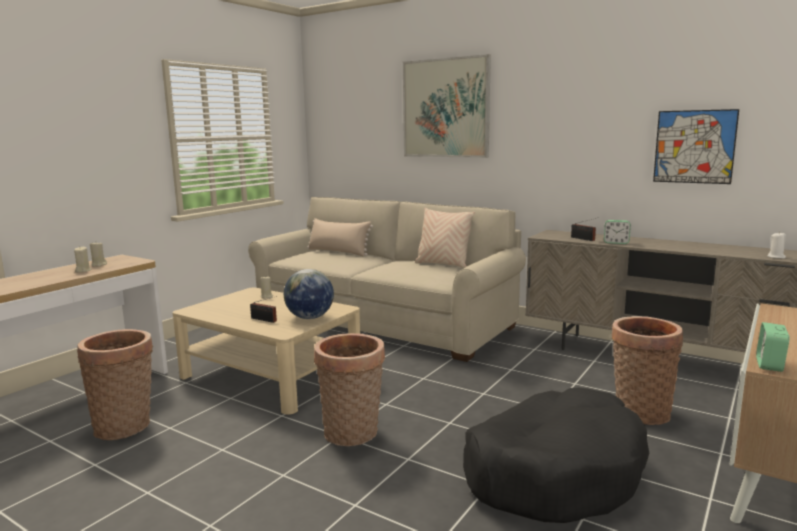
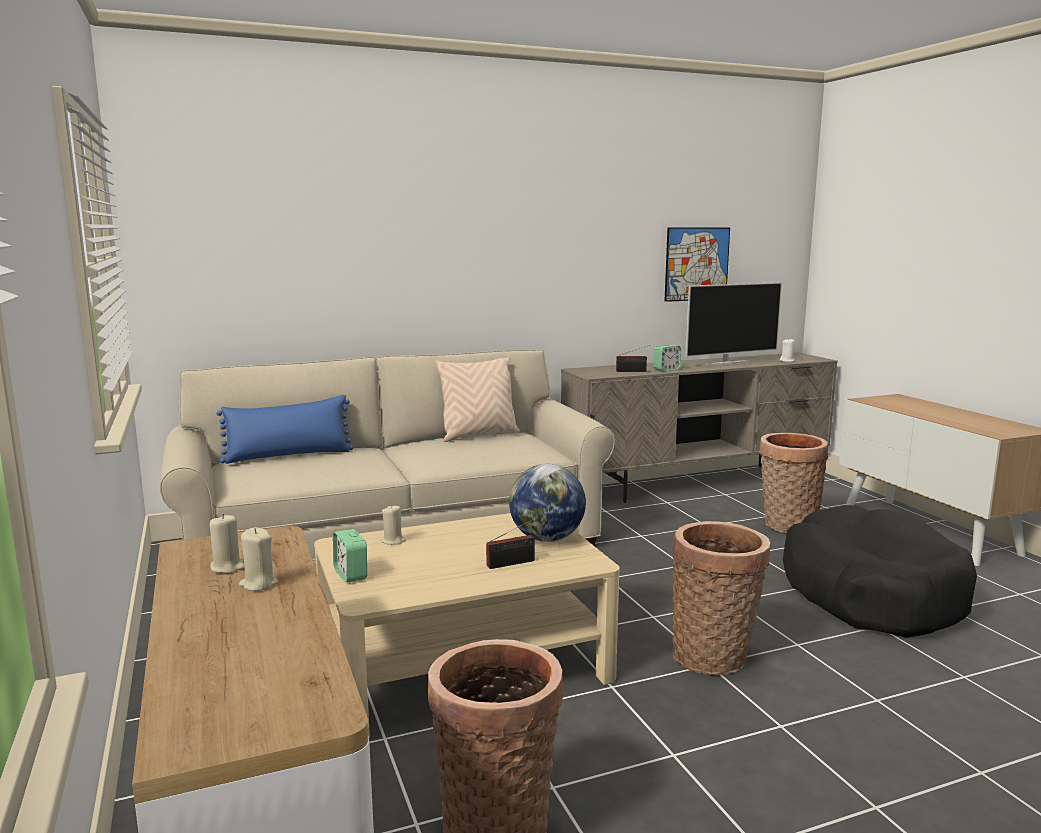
camera: 55 degrees left, 0 degrees up
(338, 252) = (288, 455): beige pillow -> blue pillow
(445, 108) = (417, 215): picture -> none
(704, 248) = (728, 362): none -> television
(769, 365) = (992, 432): alarm clock -> alarm clock (350, 574)

